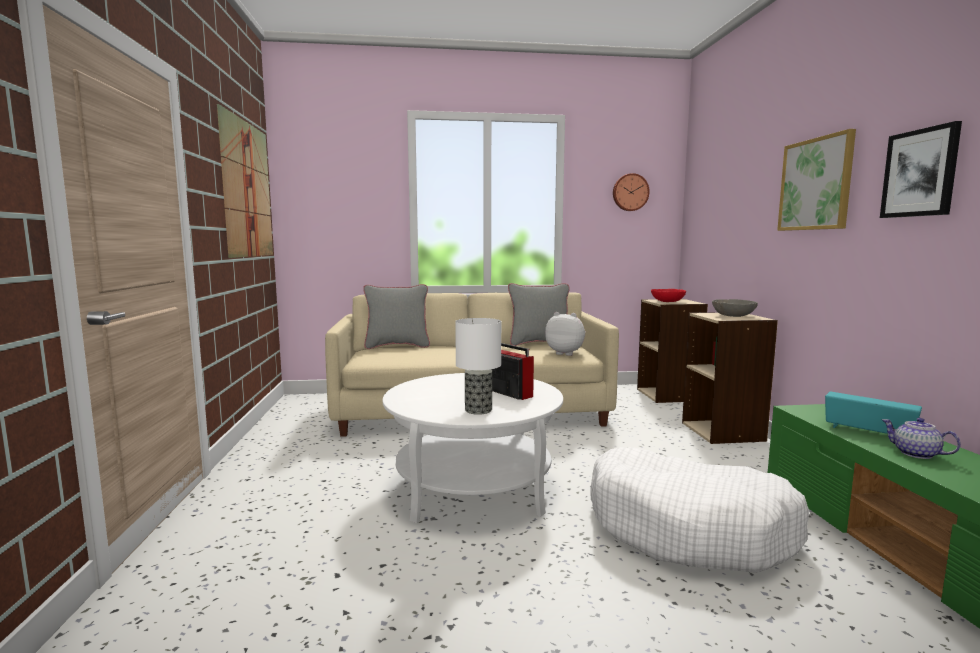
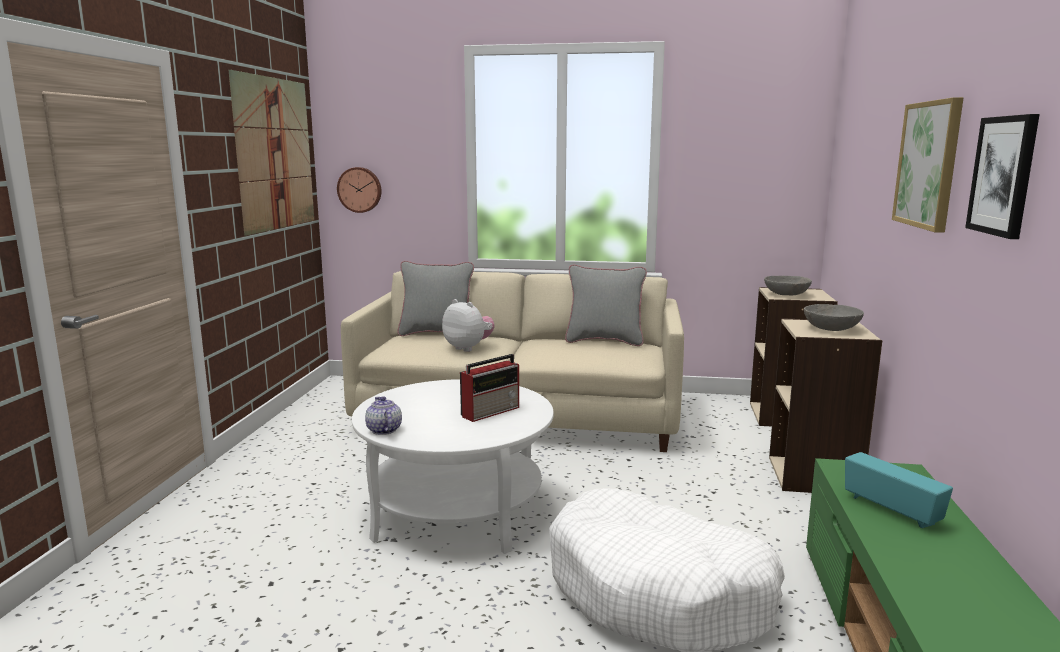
camera: 15 degrees right, 5 degrees up
(478, 410) = (439, 432): table lamp -> none
(507, 392) = (491, 411): radio -> radio turned 75 degrees clockwise
(566, 353) = (622, 358): plush toy -> plush toy (468, 348)
(630, 192) = (754, 142): wall clock -> wall clock (360, 189)
(667, 302) = (786, 294): red bowl -> grey bowl
(915, 454) = (914, 546): teapot -> teapot (383, 430)

